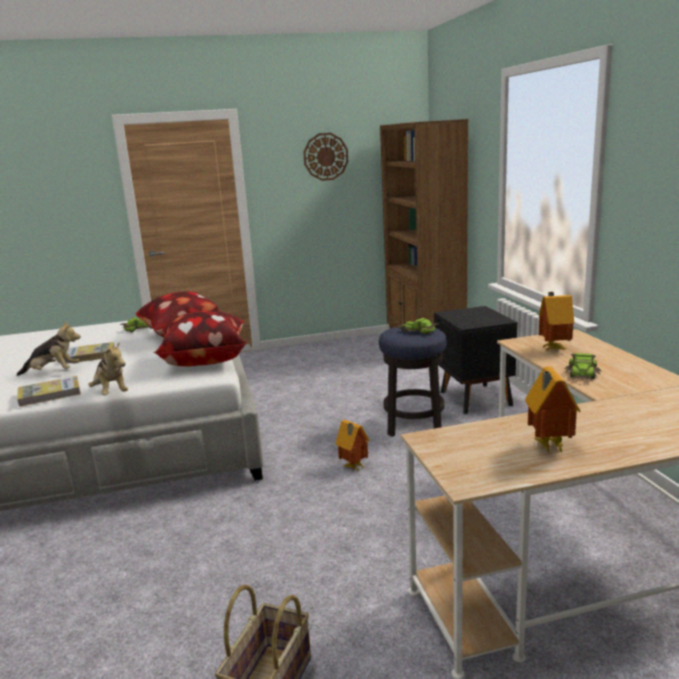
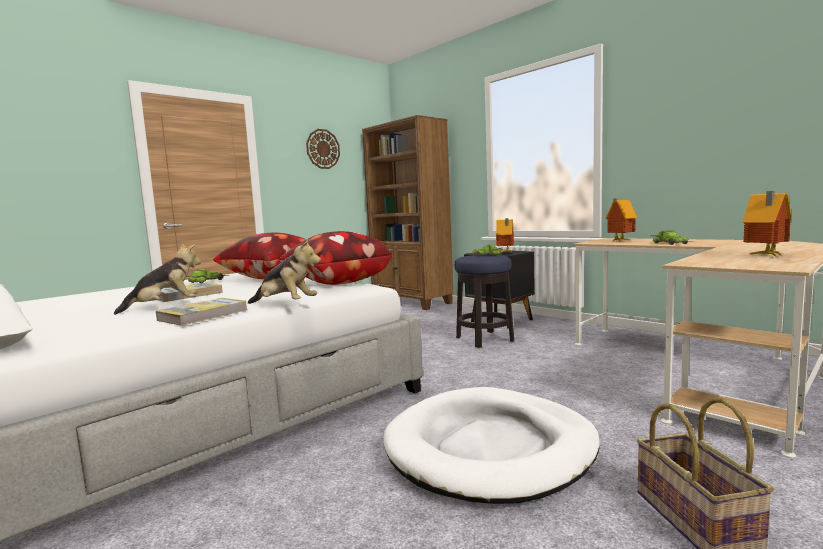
camera: 30 degrees left, 10 degrees down
(231, 561) = (491, 448): none -> white dog bed
(353, 467) = (483, 369): toy house -> toy house (505, 253)

